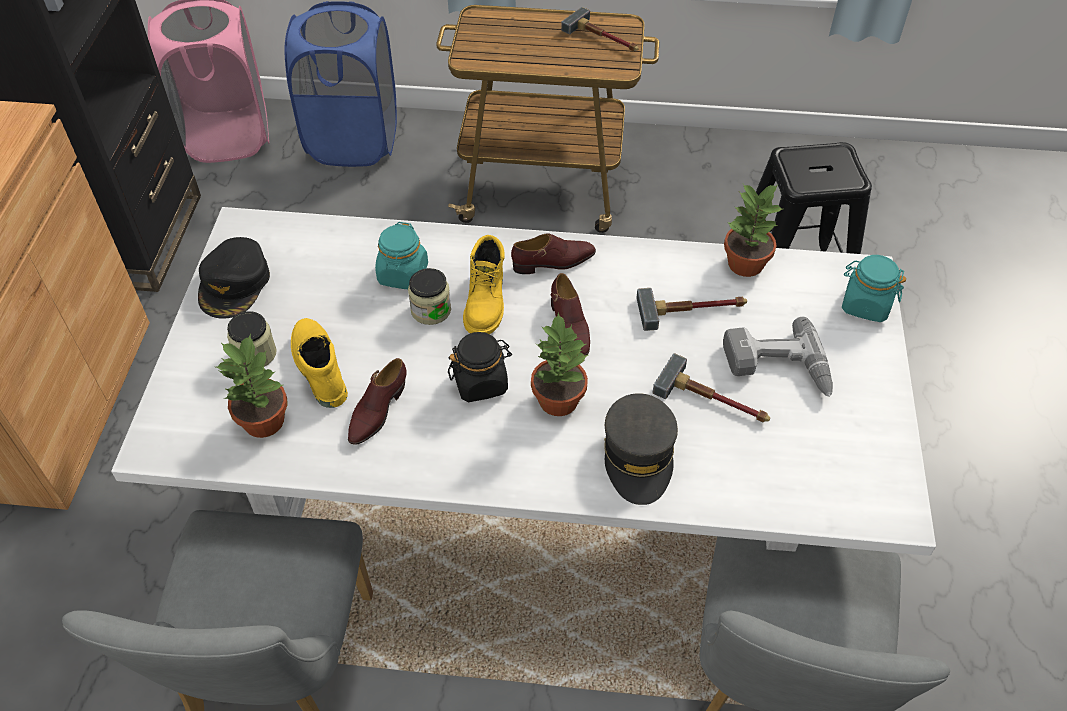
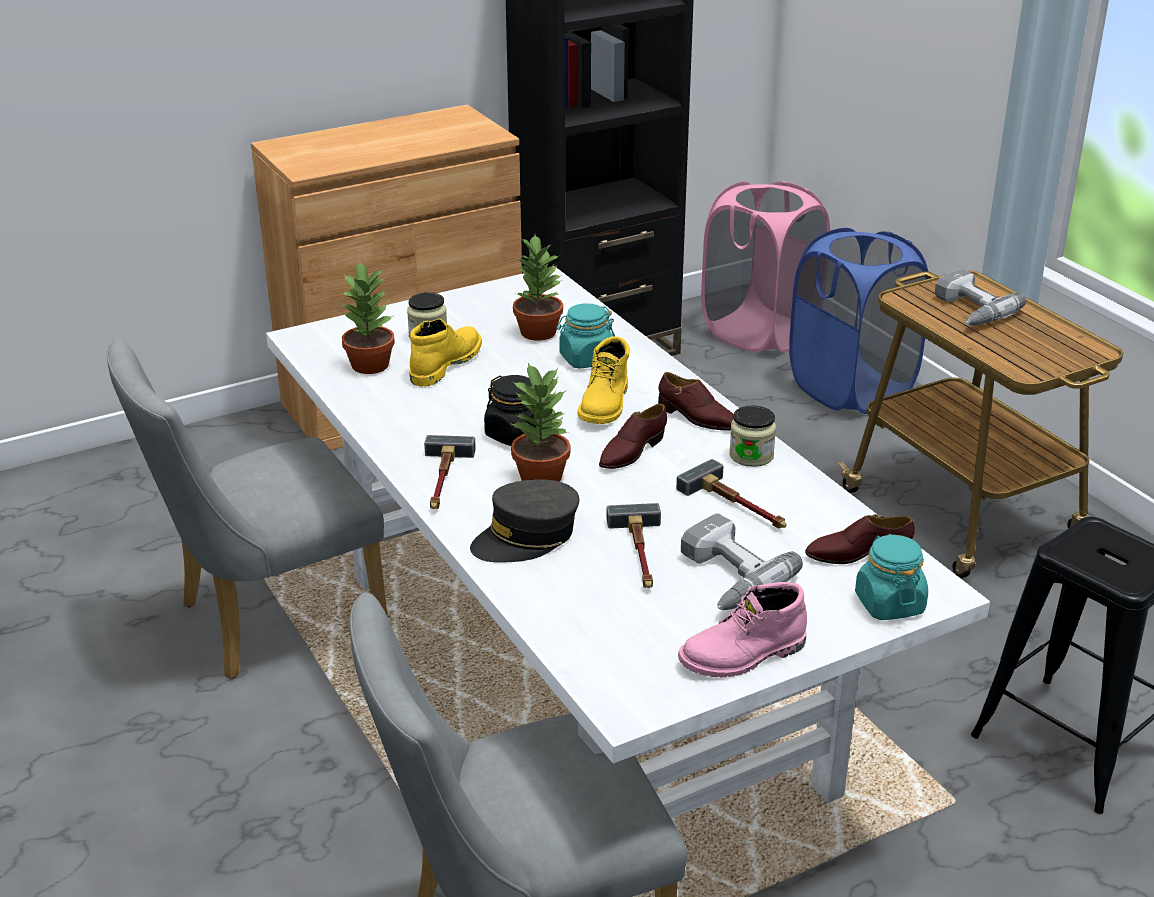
camera: 55 degrees right, 20 degrees down
(235, 284) = (484, 301): black cap -> none
(377, 410) = (433, 403): brown shoe -> brown shoe (857, 553)
(431, 310) = (564, 385): jar -> jar (751, 456)
(486, 302) = (606, 405): yellow boot -> yellow boot turned 45 degrees counterclockwise
(516, 42) = (968, 310): none -> power drill
(603, 38) = (1052, 346): hammer -> hammer (443, 480)
(744, 263) = (840, 514): potted plant -> potted plant (537, 332)
(877, 414) = (743, 656): none -> pink boot

